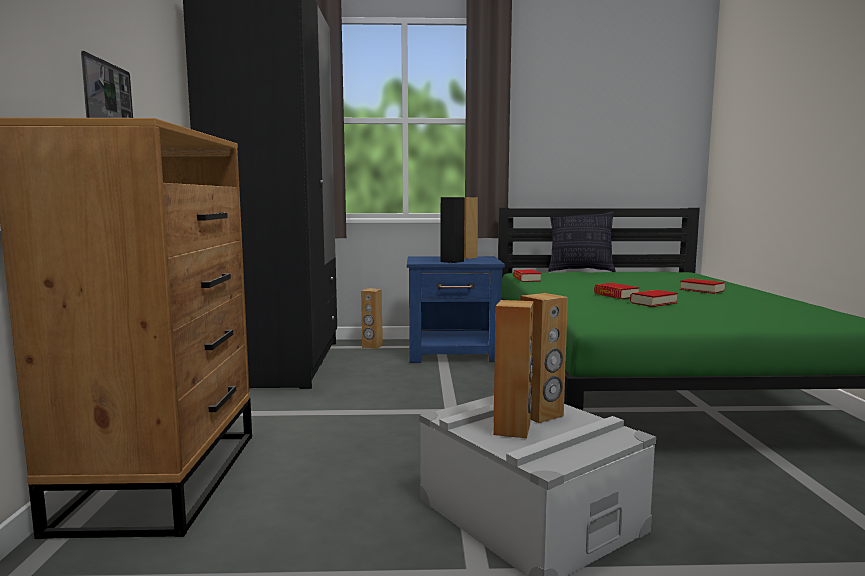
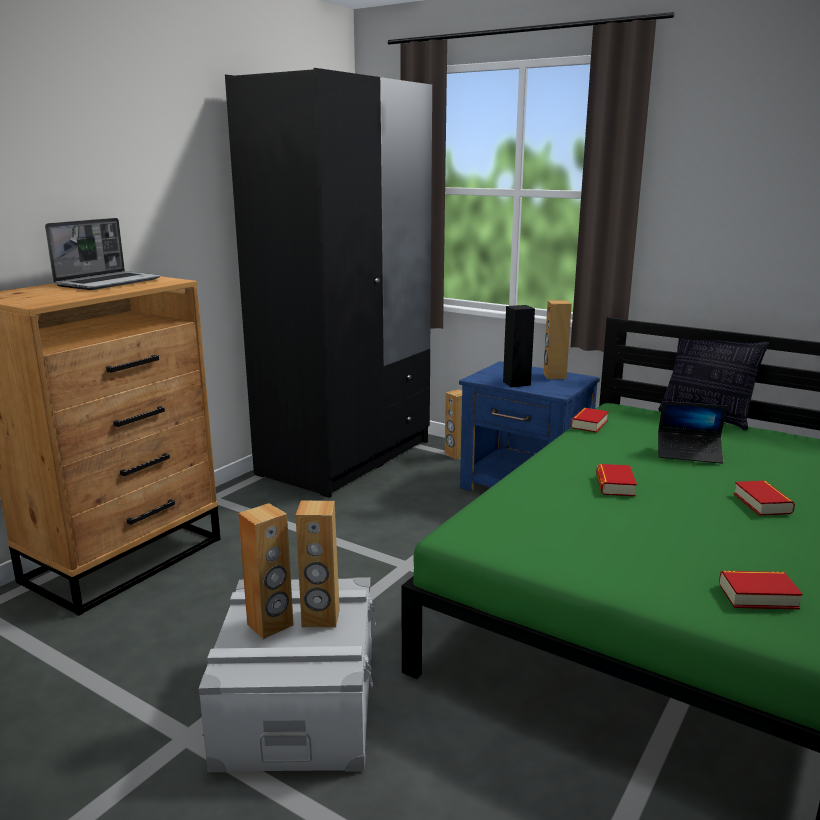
camera: 35 degrees right, 10 degrees up
(615, 281) = (689, 453): none -> laptop
(653, 303) = (625, 512): book -> book (758, 596)

